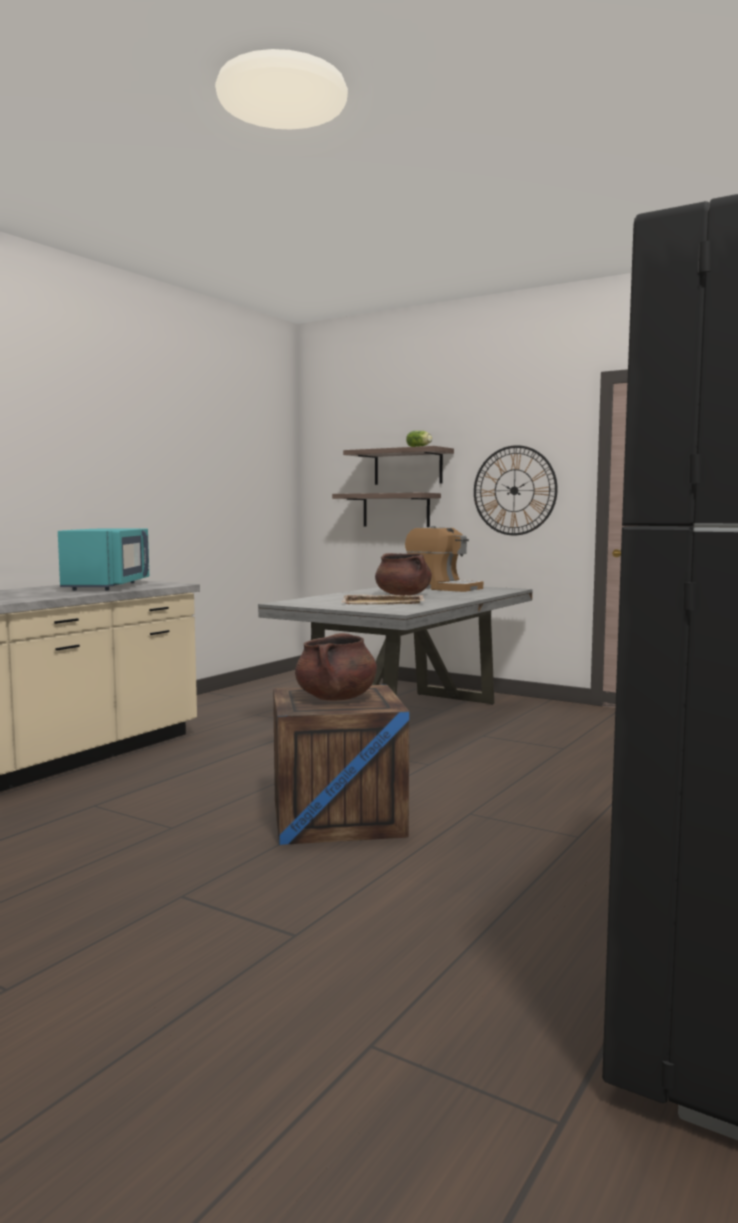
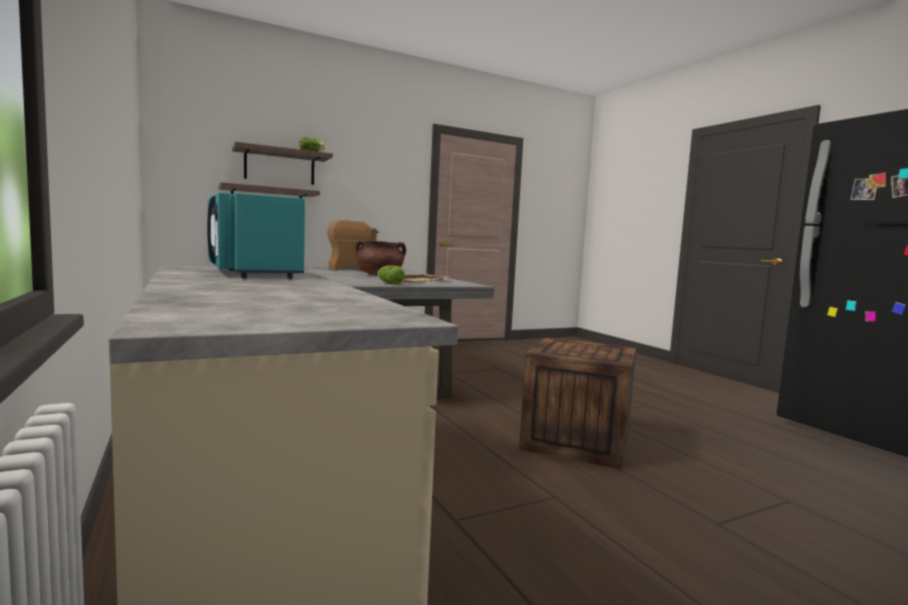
camera: 60 degrees left, 0 degrees up
(109, 586) = (251, 273): turquoise microwave -> turquoise microwave turned 150 degrees counterclockwise
(320, 603) = (389, 283): none -> lettuce
(336, 698) = (583, 350): brown cooking pot -> none
(514, 490) = (374, 197): wall clock -> none

